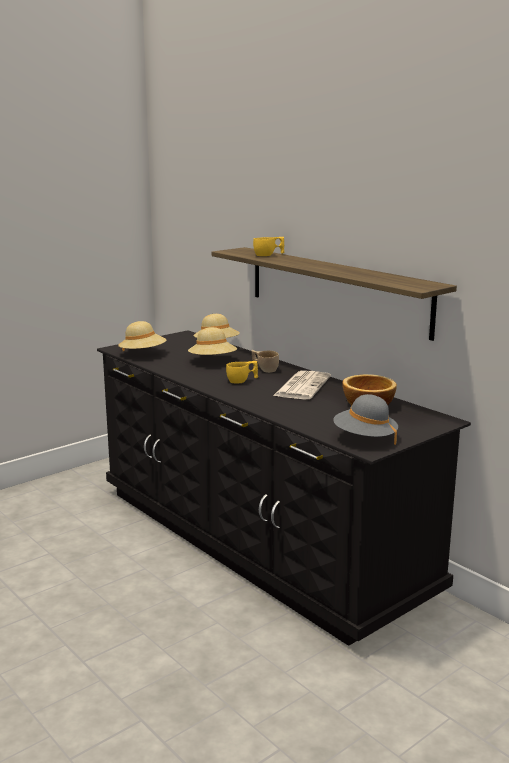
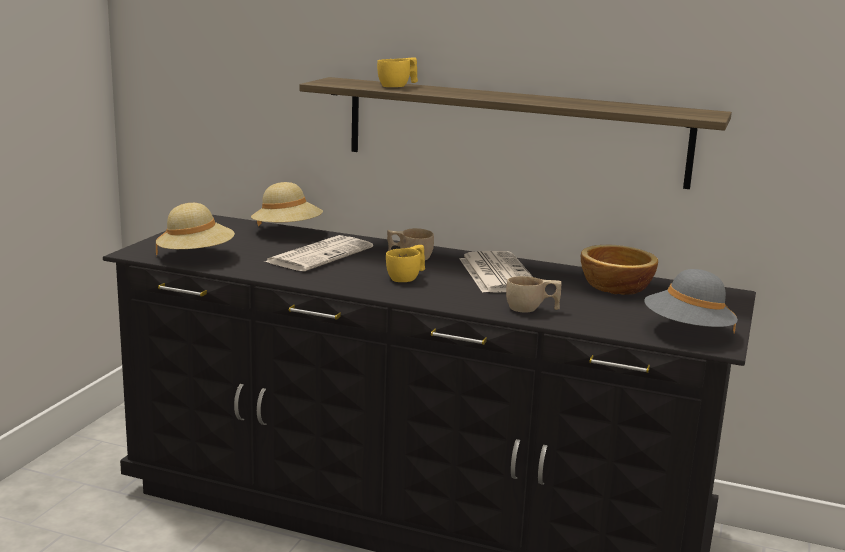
camera: 30 degrees left, 0 degrees up
(213, 361) = (320, 254): beige hat -> newspaper
(285, 410) = (532, 310): none -> beige cup

